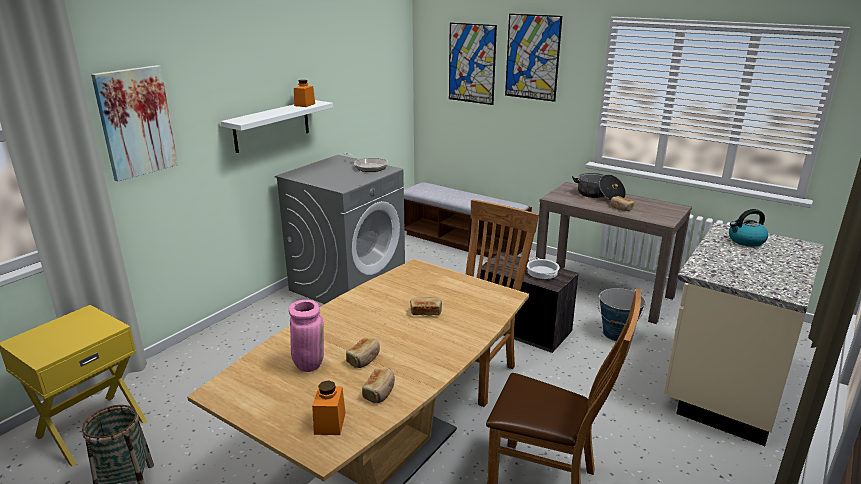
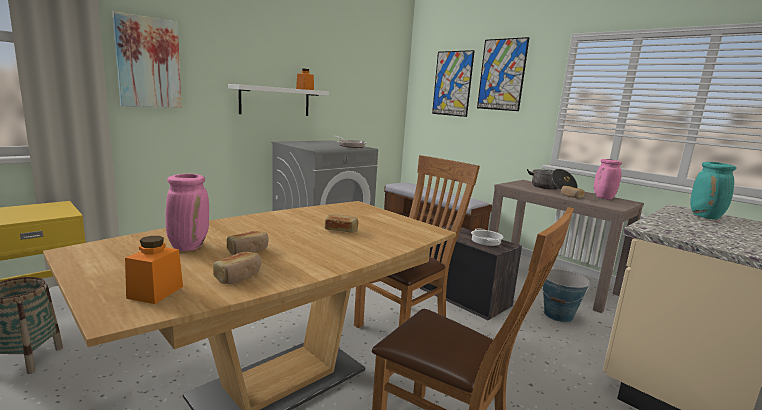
camera: 10 degrees right, 10 degrees down
(652, 204) = (603, 198): none -> pink vase
(745, 241) = (706, 217): kettle -> turquoise vase

